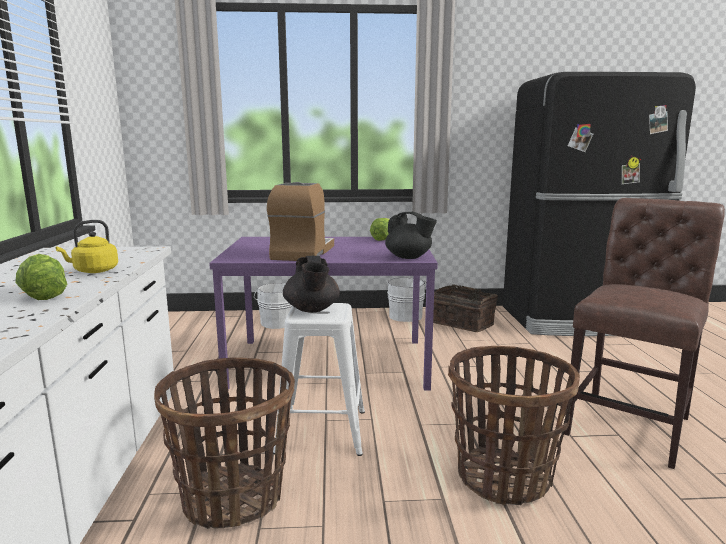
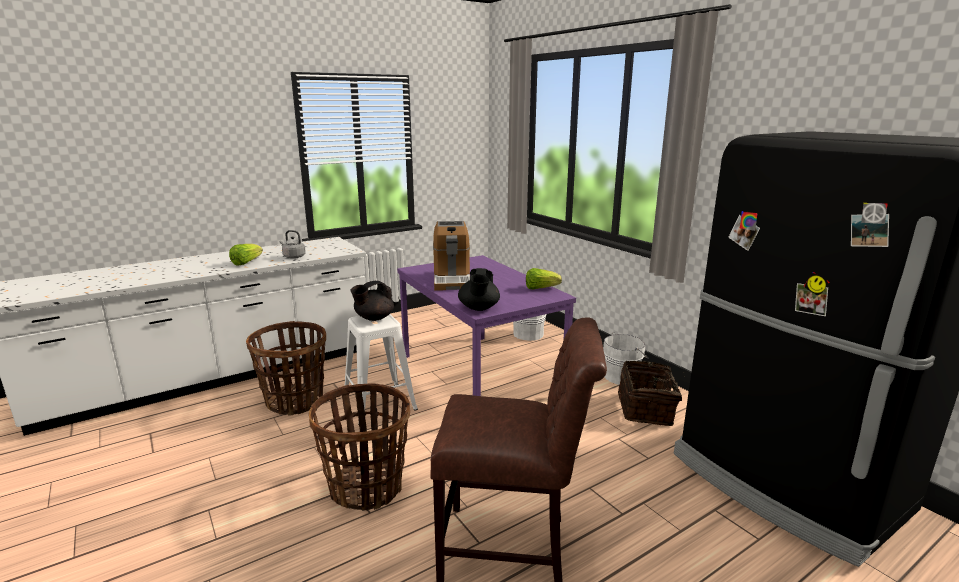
camera: 60 degrees right, 5 degrees up
(93, 271) = (293, 257): yellow kettle -> grey kettle
(303, 253) = (452, 279): coffee machine -> coffee machine turned 105 degrees clockwise

